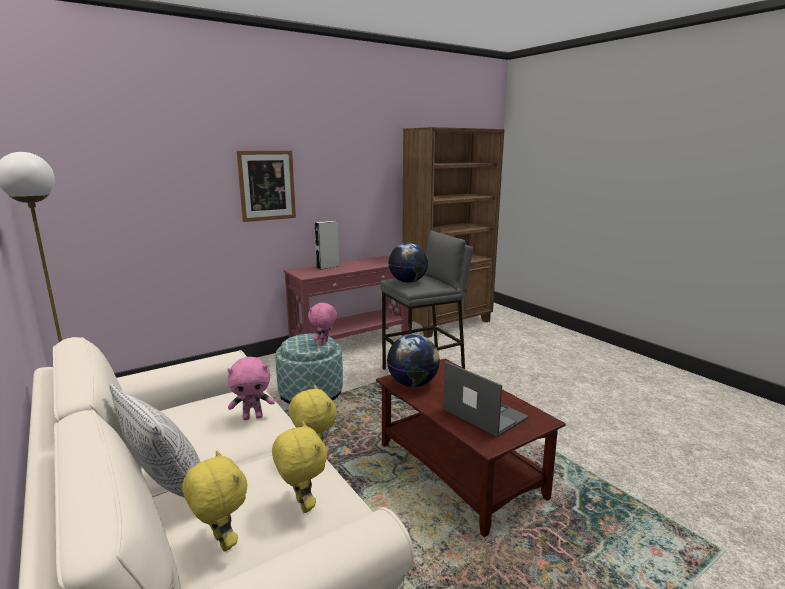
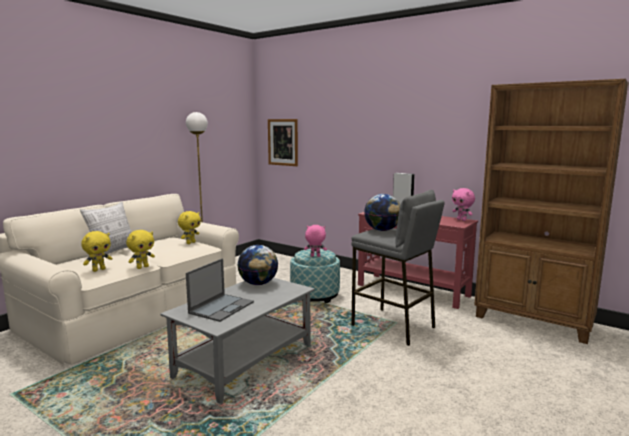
camera: 70 degrees right, 5 degrees down
(221, 543) = (77, 263): yellow plush toy -> yellow plush toy (190, 243)
(253, 417) = (177, 251): pink plush toy -> pink plush toy (462, 220)
(267, 185) = (372, 139): picture -> picture (283, 142)
(457, 469) = (245, 360): brown coffee table -> grey coffee table

